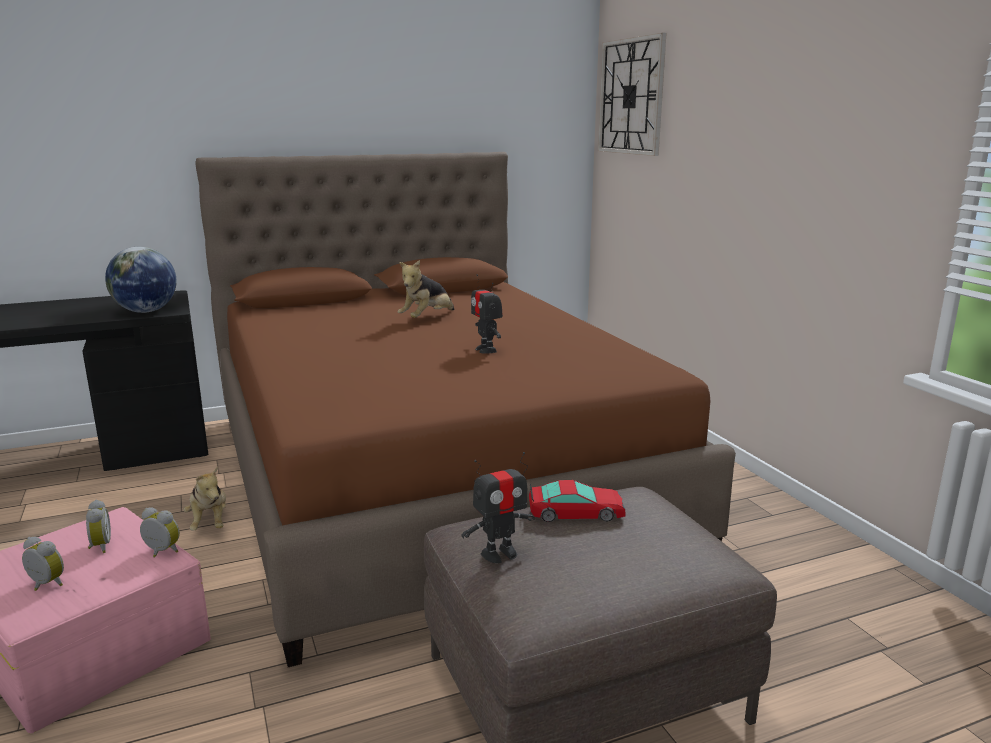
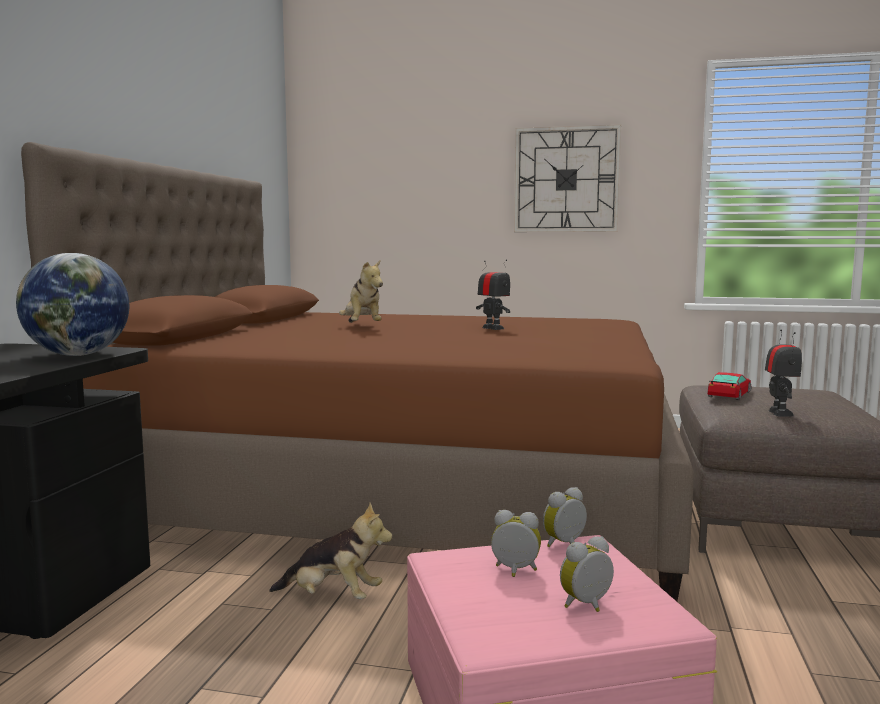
camera: 55 degrees left, 10 degrees down
(486, 350) = (493, 328): toy robot -> toy robot turned 135 degrees counterclockwise
(631, 97) = (349, 140): wall clock -> wall clock (566, 180)

